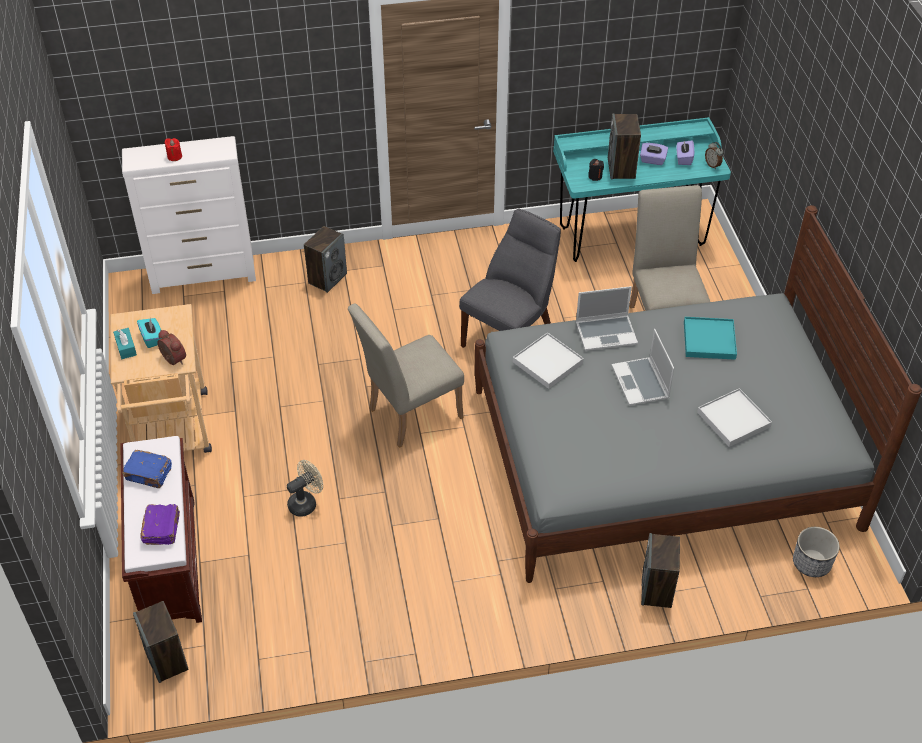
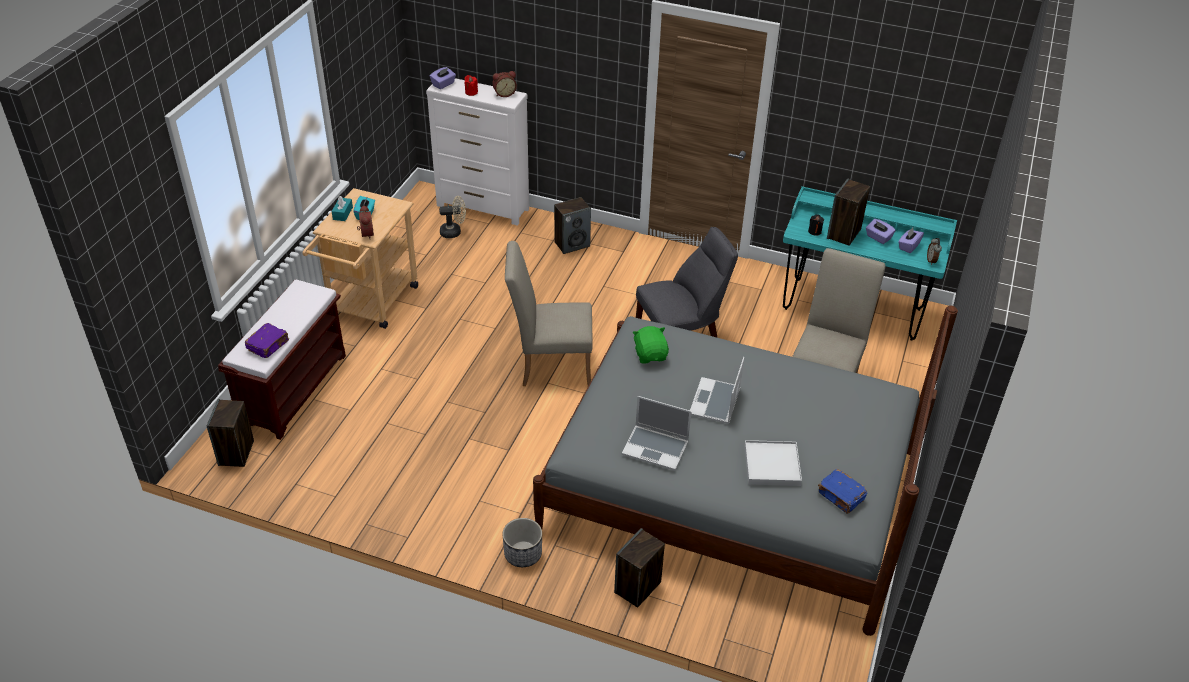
camera: 30 degrees right, 5 degrees down
(135, 158) = (443, 84): none -> purple tissue box
(149, 474) = (292, 306): blue book -> blue book (841, 497)
(211, 145) = (504, 93): none -> alarm clock
(306, 503) = (421, 393): beige fan -> beige fan (454, 232)
(547, 363) = (650, 355): white tray -> green plush toy
(606, 333) = (720, 353): laptop -> laptop (656, 448)
(709, 340) = (807, 396): turquoise tray -> none
(811, 563) = (794, 636): planter -> planter (523, 554)

